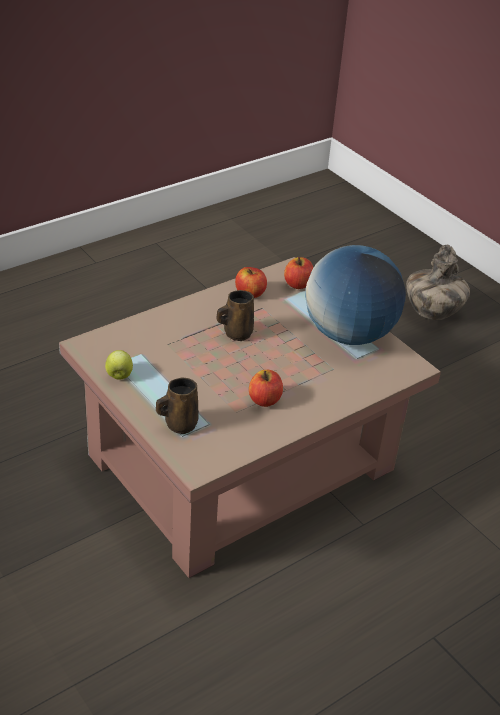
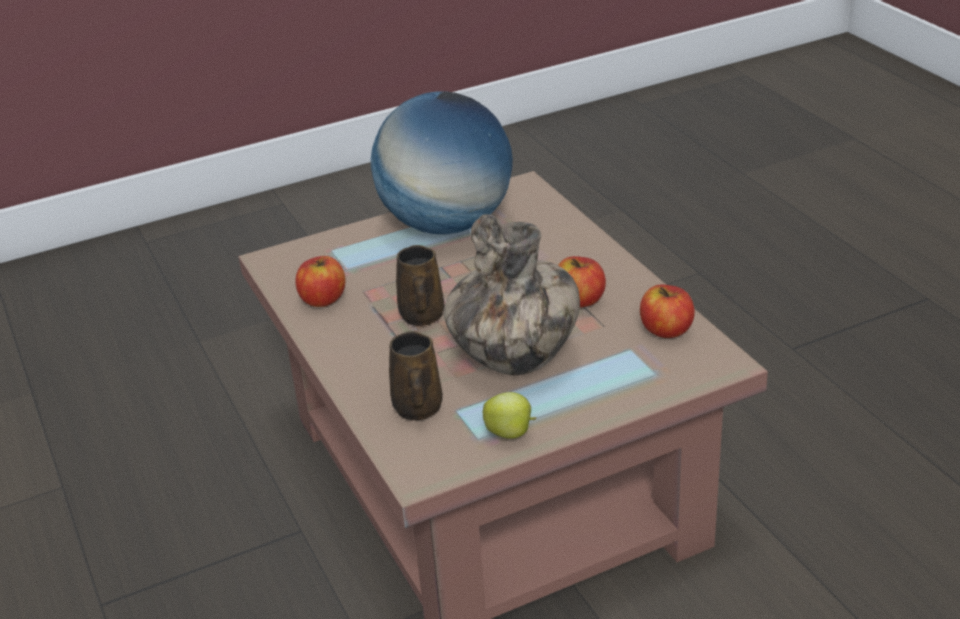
camera: 75 degrees left, 5 degrees down
(179, 424) = (631, 375): brown mug -> brown mug (417, 409)
(298, 284) = (315, 255): apple -> apple (666, 330)
(431, 313) = (224, 273): vase -> vase (516, 359)

